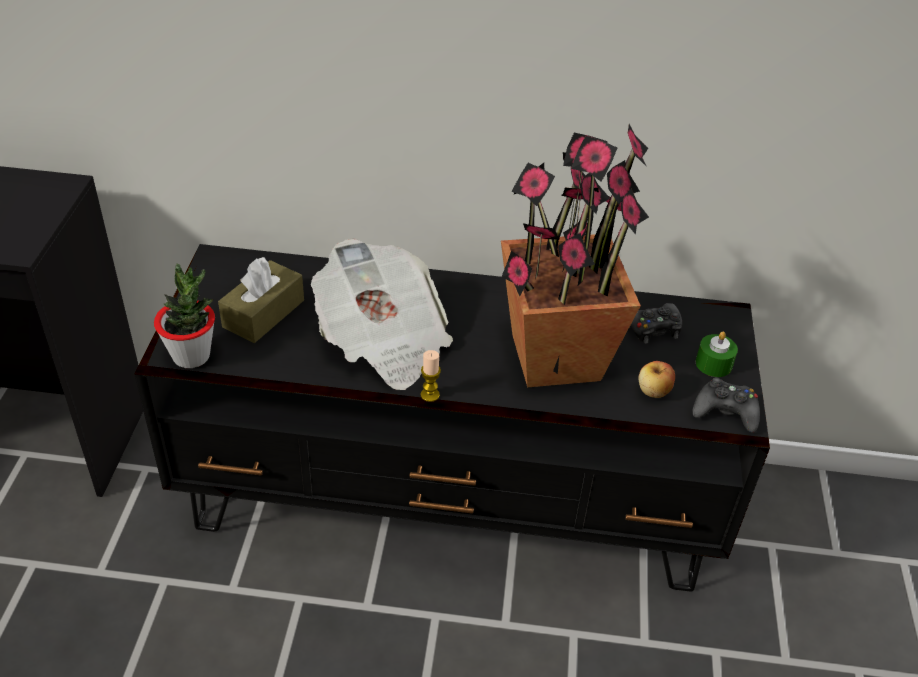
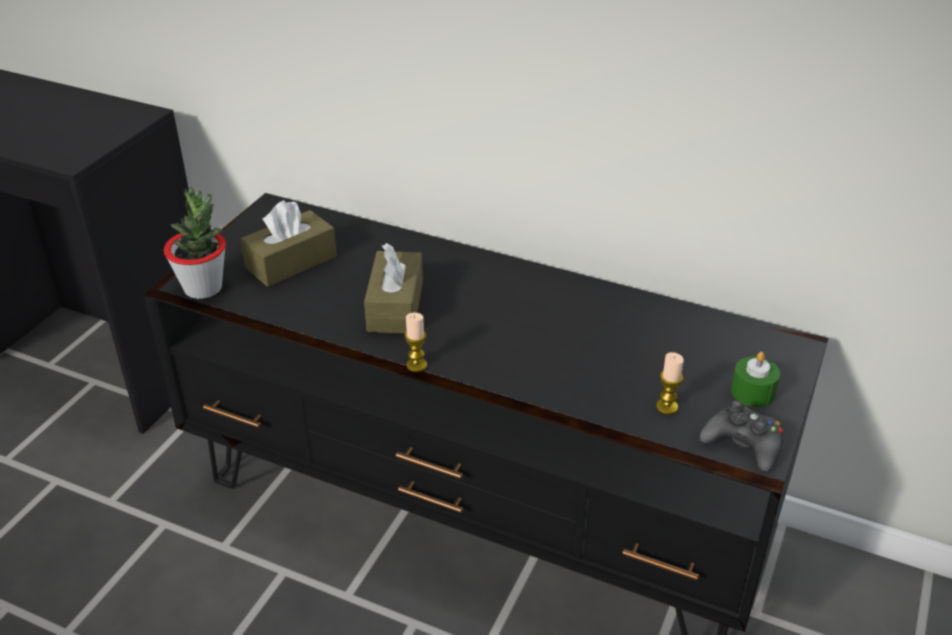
camera: 20 degrees right, 5 degrees down
(383, 341) = (395, 306): newspaper -> brown tissue box
(554, 357) = (570, 352): potted plant -> none
(652, 328) = (696, 343): black game controller -> none
(653, 391) = (667, 407): apple -> candle

